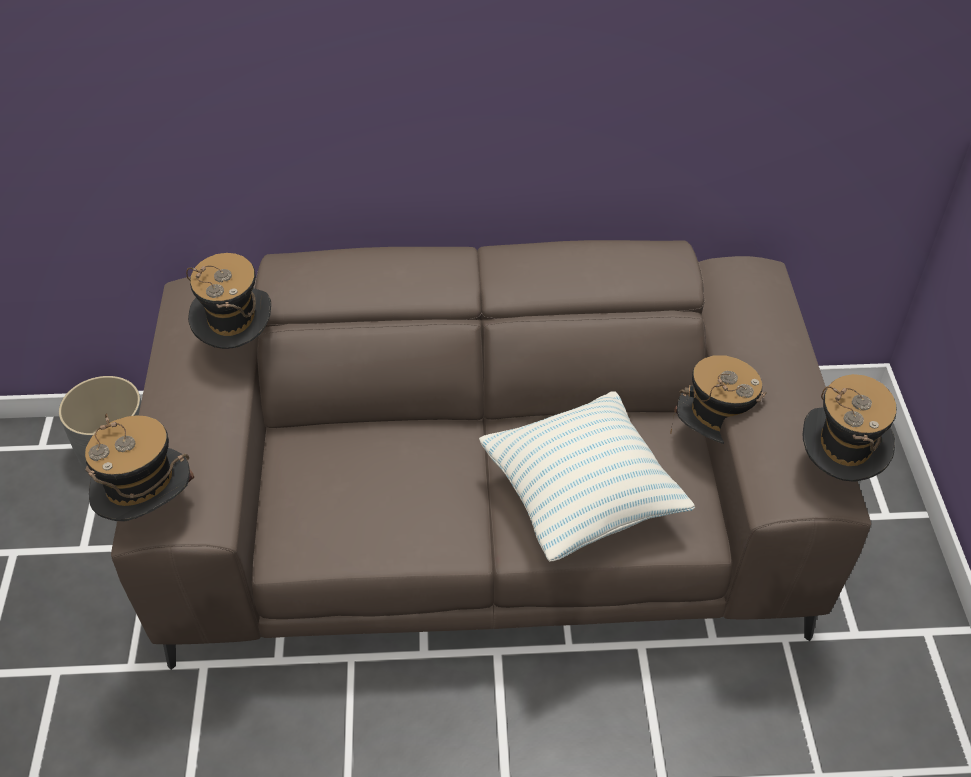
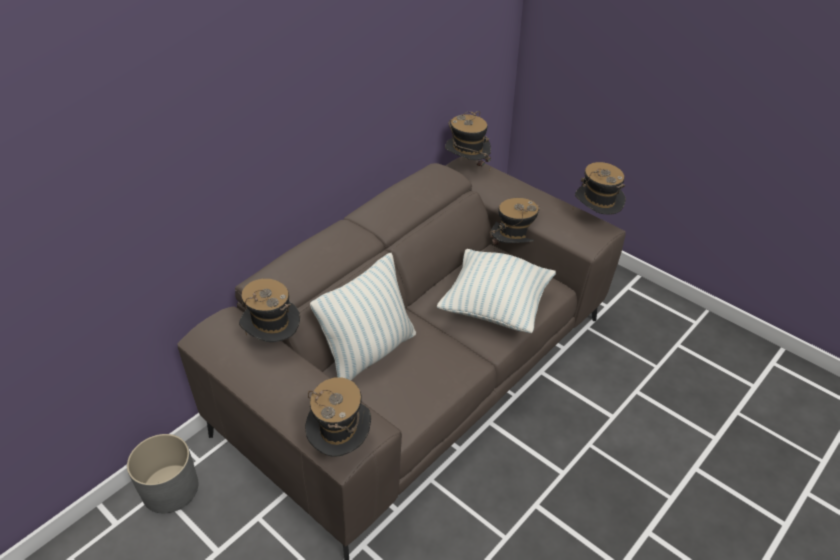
camera: 45 degrees left, 5 degrees down
(367, 442) = (369, 352): none -> pillow
(746, 278) = (467, 168): none -> hat

